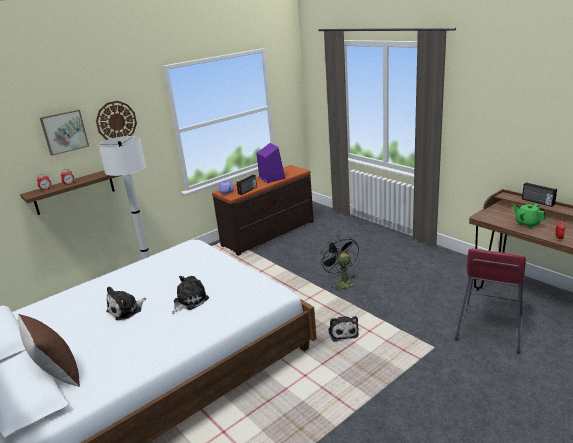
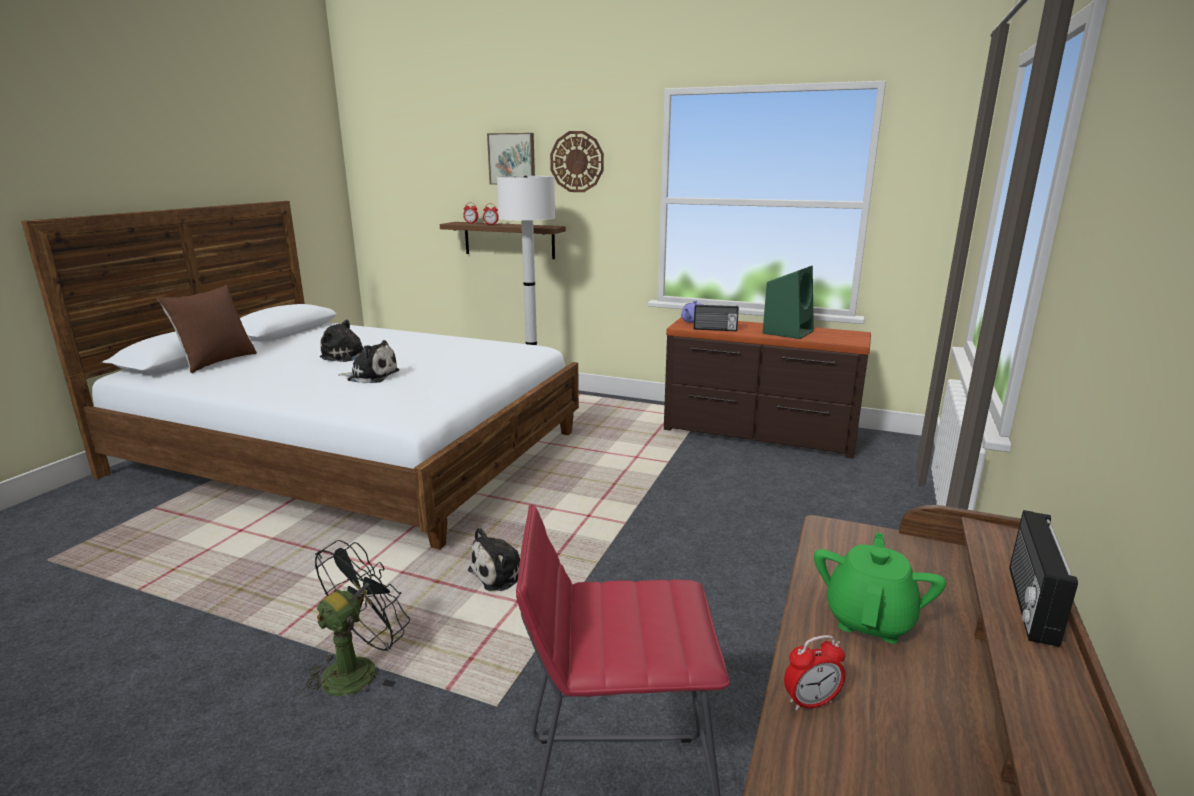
camera: 60 degrees right, 5 degrees down
(271, 178) = (788, 332): purple speaker -> green speaker
(341, 282) = (666, 535): black fan -> black fan (359, 668)

